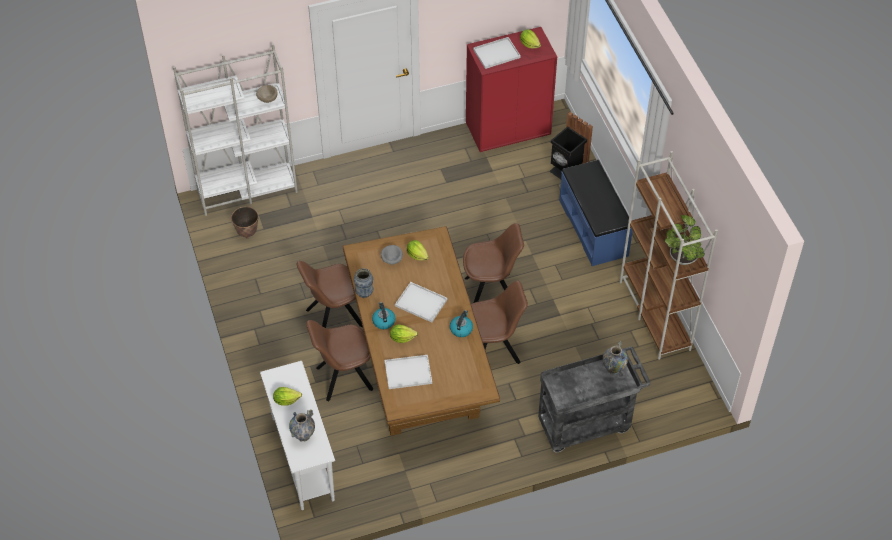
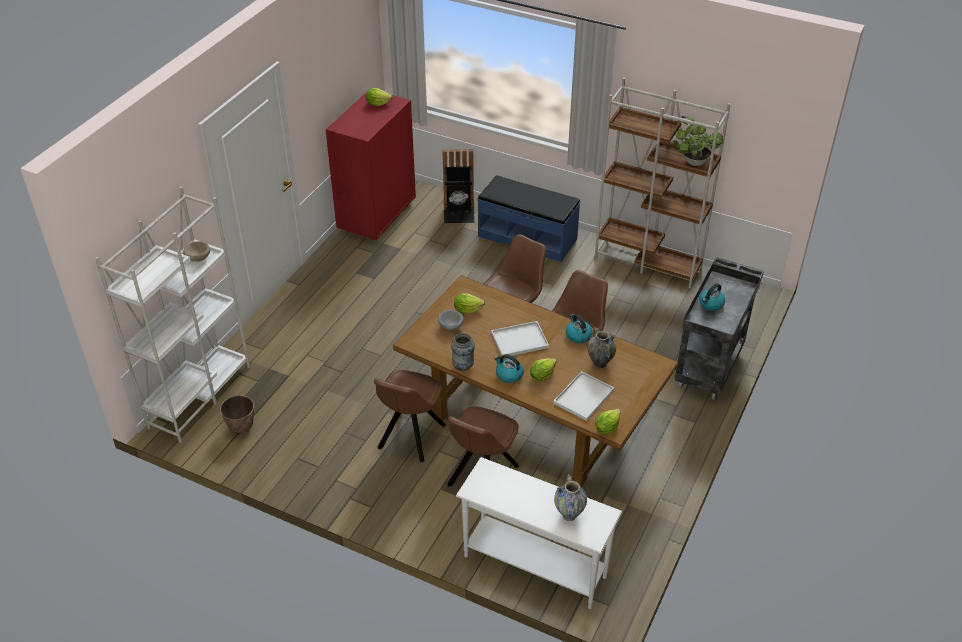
camera: 45 degrees left, 10 degrees down
(286, 400) = (513, 498): lettuce -> lettuce (607, 428)
(496, 54) = (359, 123): white tray -> none
(582, 377) = (711, 304): none -> kettle
(613, 369) = (722, 284): vase -> vase (600, 363)

